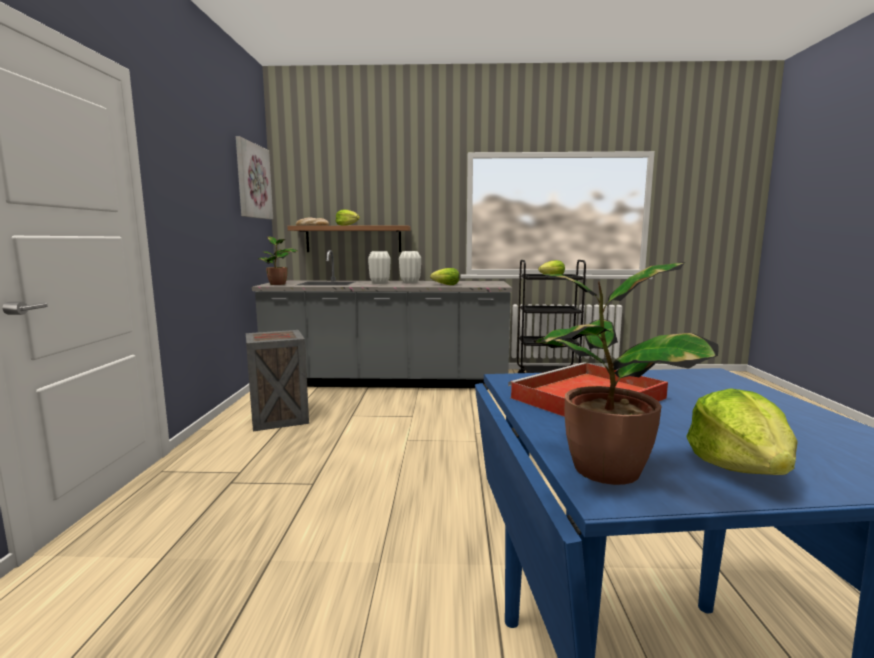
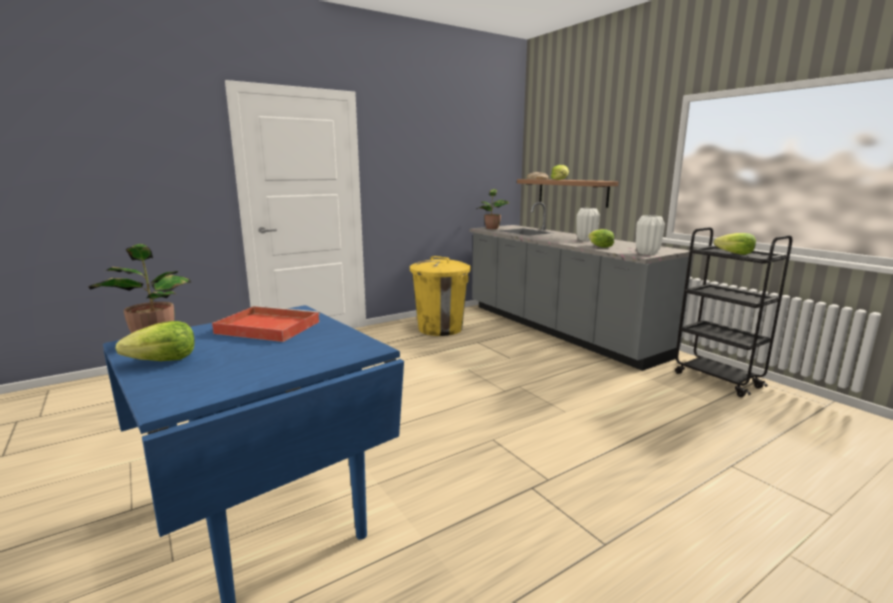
camera: 55 degrees right, 5 degrees up
(253, 181) = (493, 143): picture -> none
(280, 418) = (440, 328): crate -> yellow trash can
(379, 283) = (560, 237): white vase -> white vase (647, 253)

